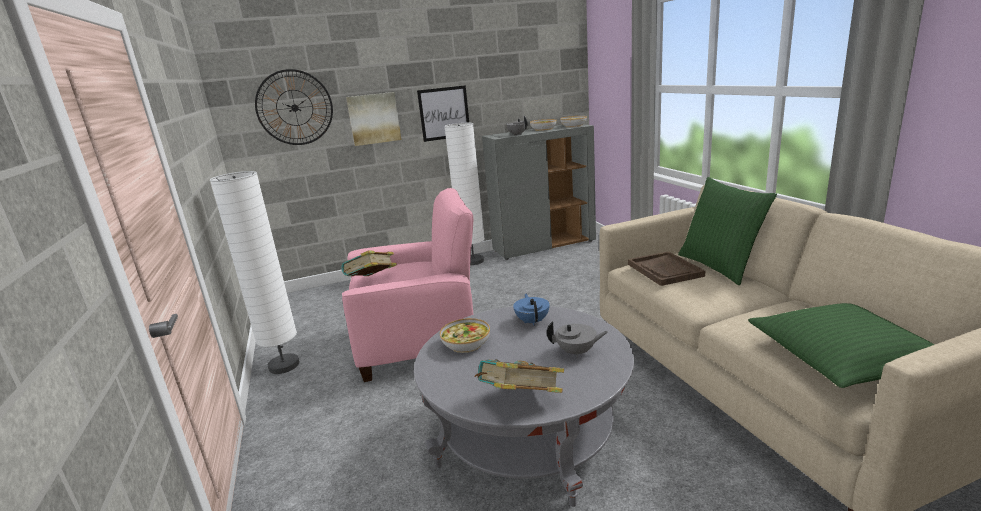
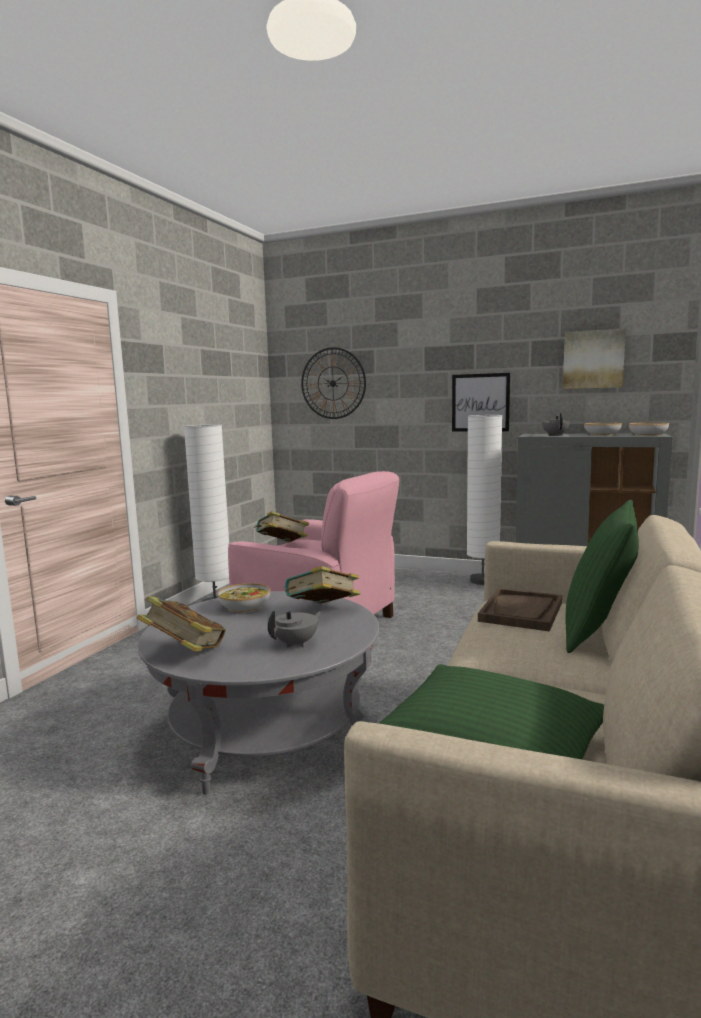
camera: 40 degrees right, 10 degrees down
(374, 118) = (403, 401): picture -> picture (593, 359)
(532, 321) = (323, 611): blue teapot -> book
(577, 352) = (296, 643): grey teapot -> grey teapot turned 90 degrees counterclockwise

